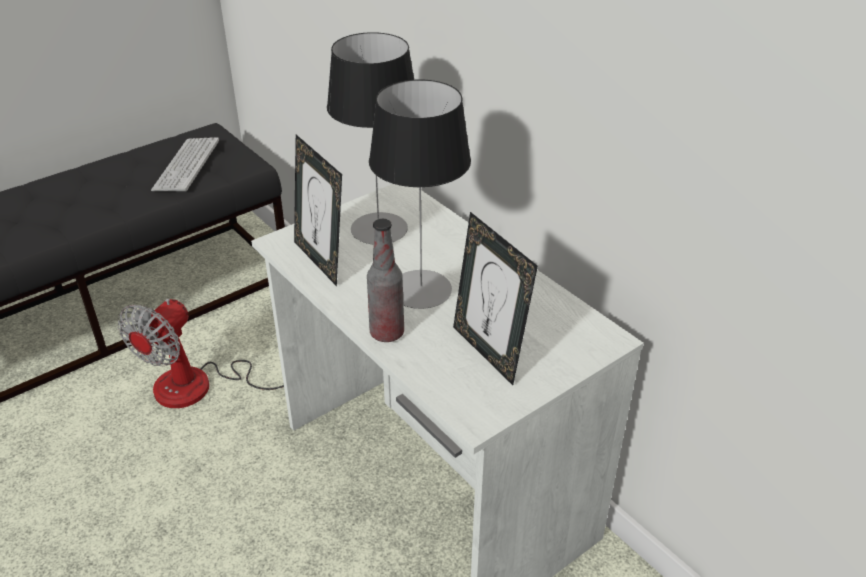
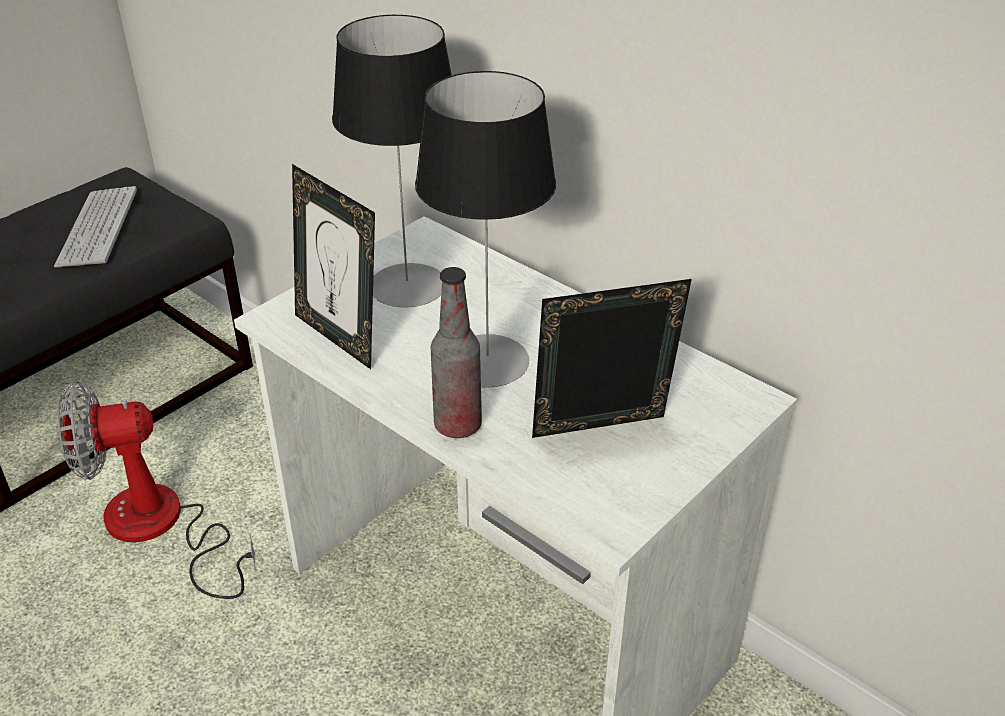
camera: 10 degrees left, 0 degrees up
(203, 385) = (161, 528): fan -> fan turned 60 degrees clockwise
(488, 352) = (602, 434): picture frame -> picture frame turned 120 degrees clockwise

